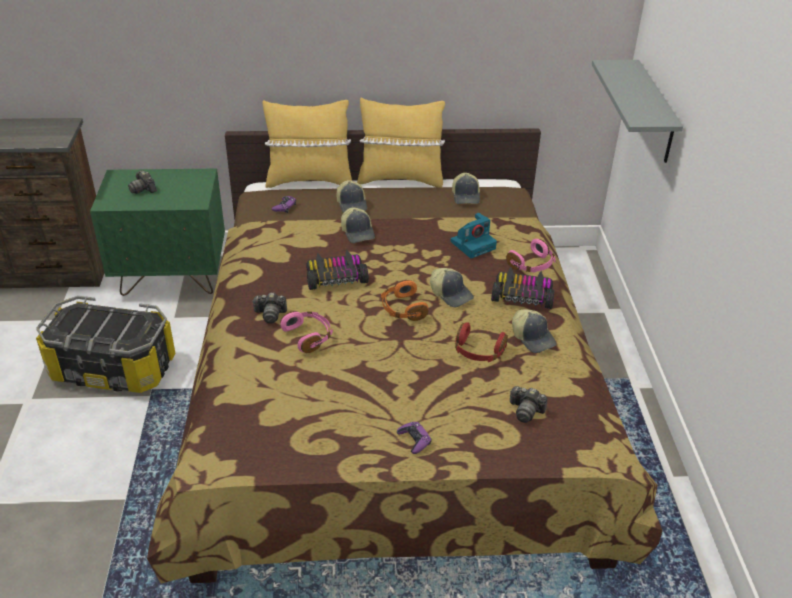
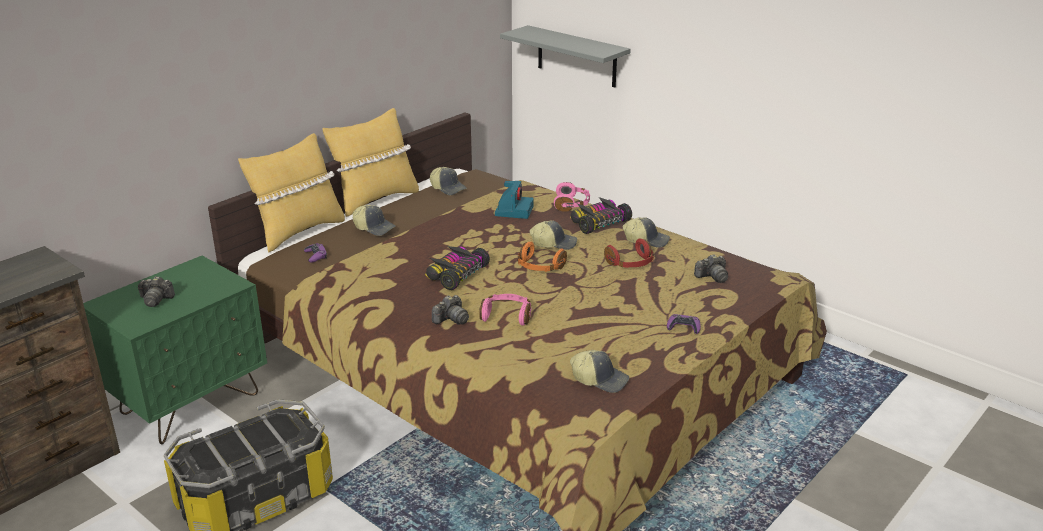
camera: 45 degrees left, 10 degrees down
(358, 232) = (417, 241): cap -> cap (600, 379)

